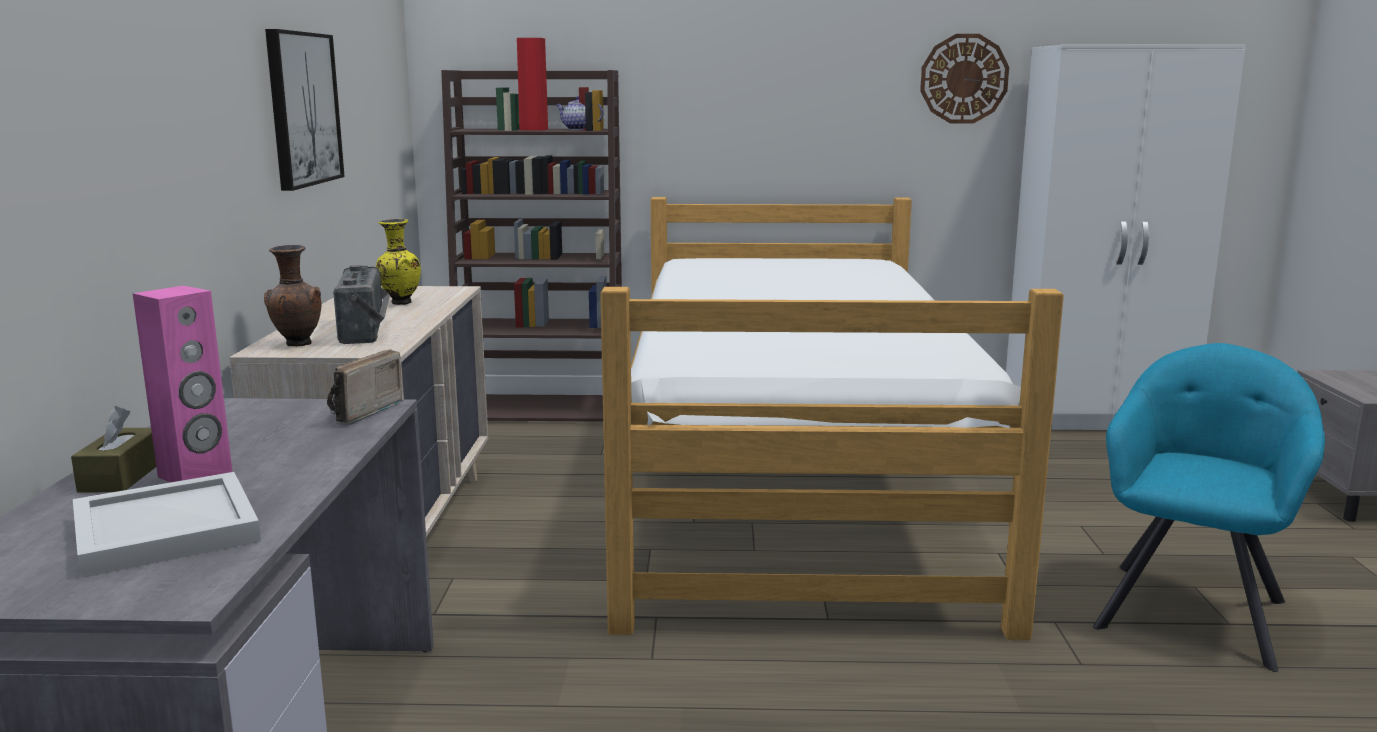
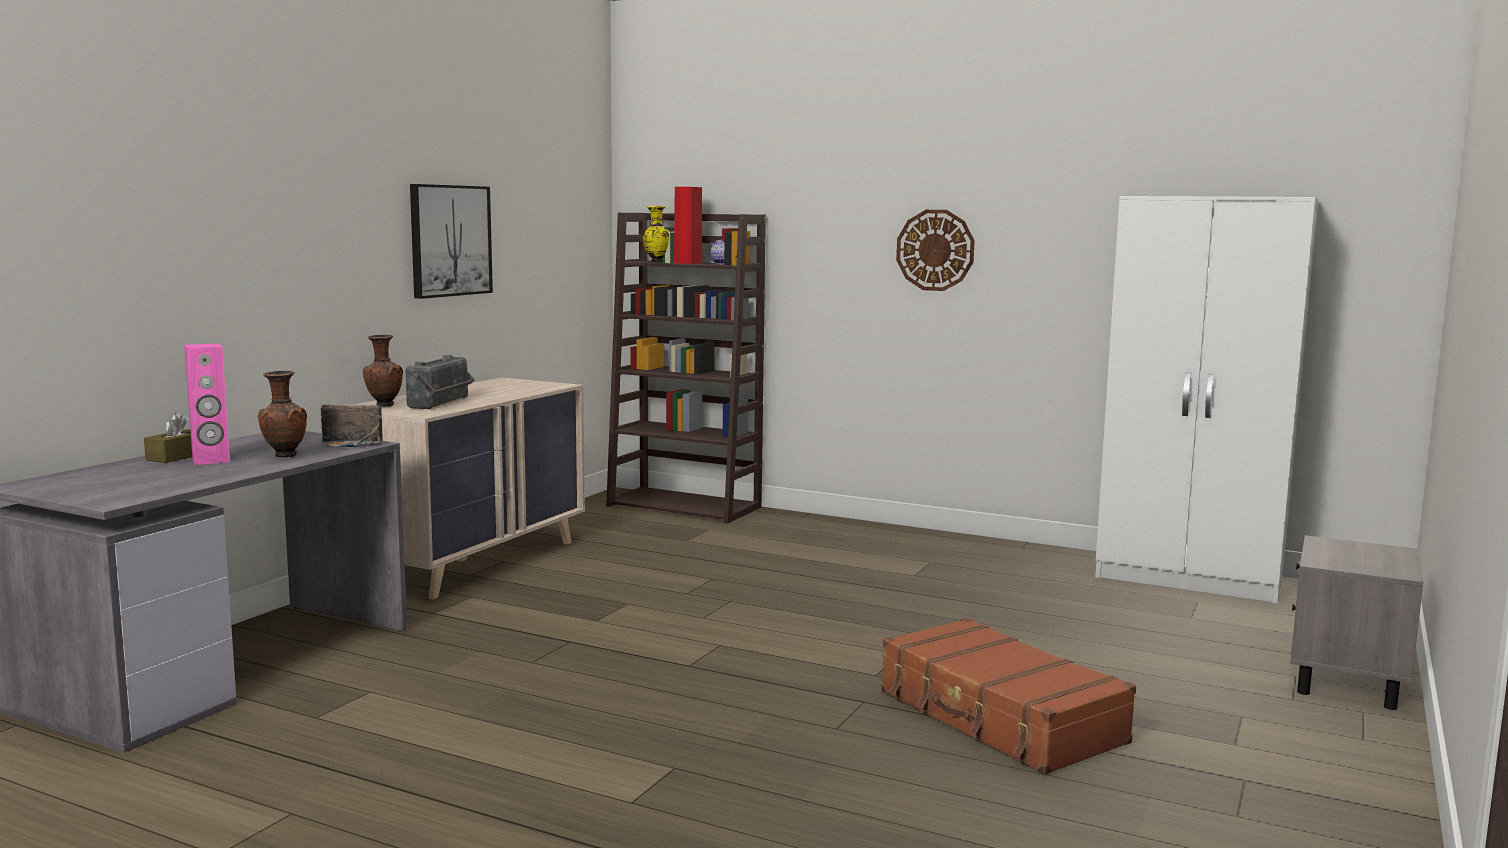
camera: 25 degrees right, 5 degrees down
(163, 531) = (150, 479): white tray -> none
(297, 447) = (284, 456): none -> brown vase
(358, 413) = (351, 445): radio -> radio turned 135 degrees counterclockwise
(399, 303) = (502, 390): yellow vase -> yellow vase (656, 262)
(793, 488) = (801, 585): bed -> none
(964, 79) = (1071, 227): wall clock -> wall clock (935, 250)
(1192, 609) = (999, 718): turquoise armchair -> brown suitcase

